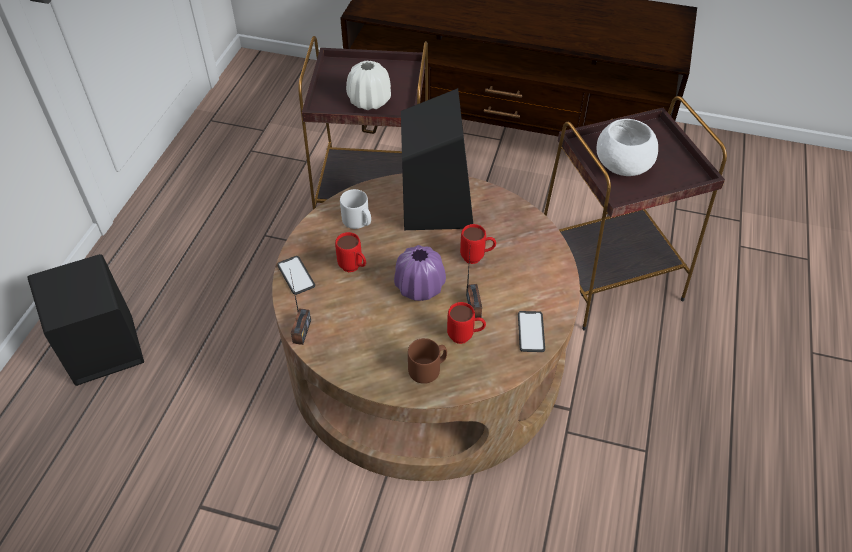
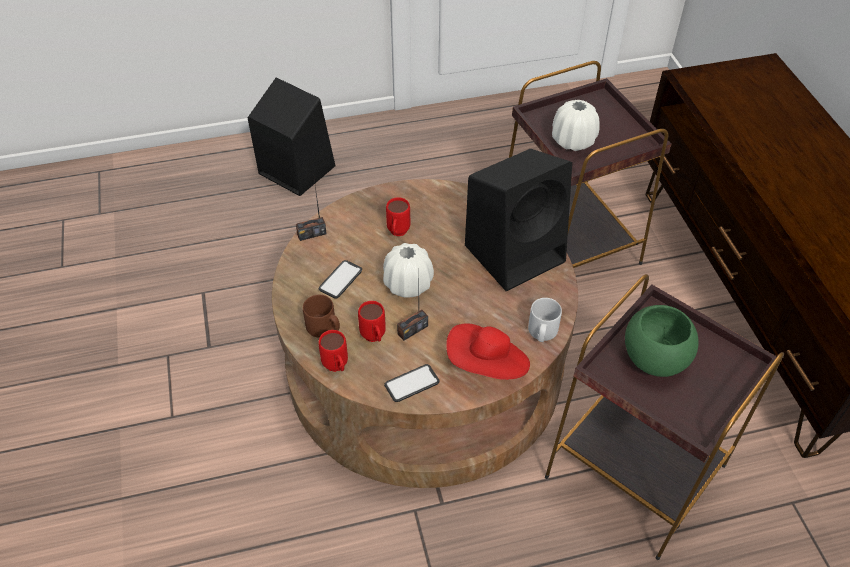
camera: 60 degrees right, 0 degrees up
(296, 275) = (364, 204): phone -> phone (340, 280)
(358, 221) = (451, 212): grey mug -> grey mug (542, 332)
(420, 287) = (408, 284): purple vase -> white vase
(477, 258) = (471, 309): red mug -> red mug (337, 368)
(542, 275) = (487, 366): none -> red hat
(622, 167) = (654, 358): white bowl -> green bowl

